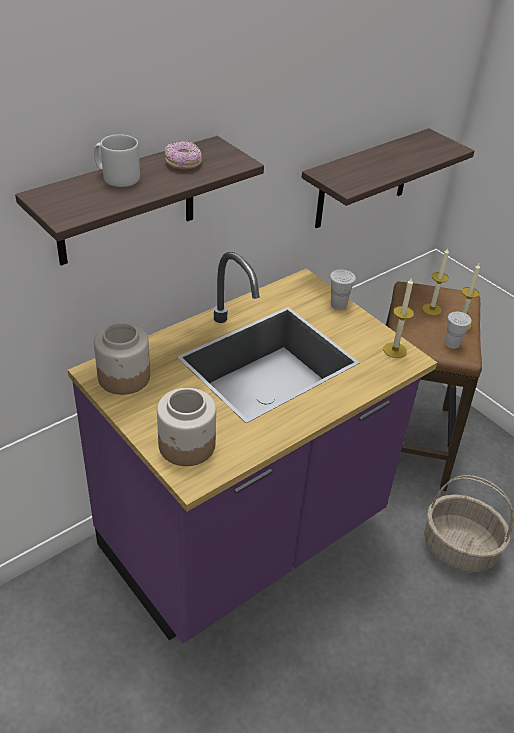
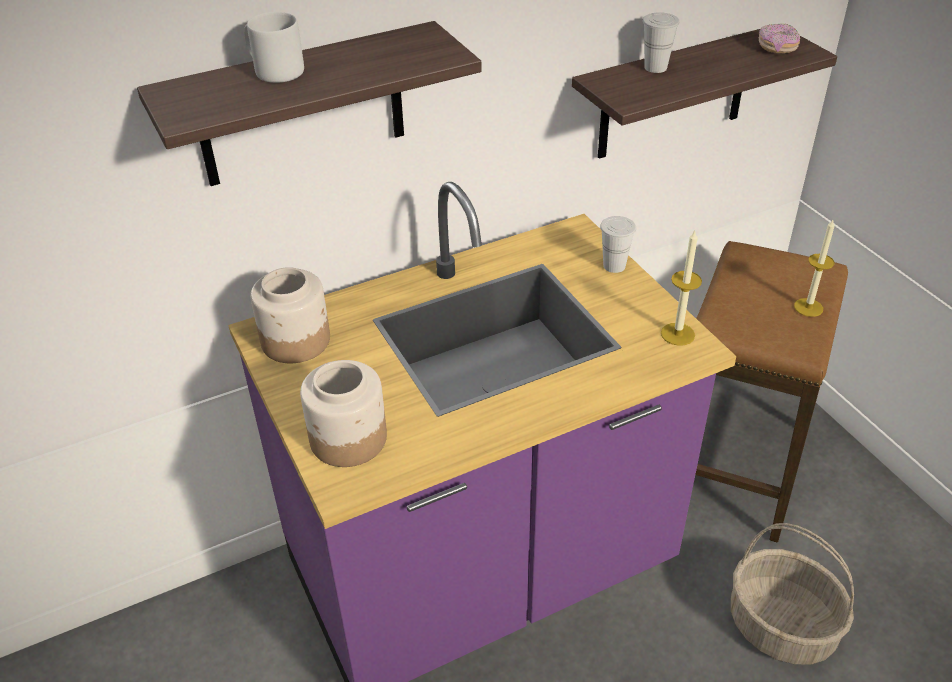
camera: 15 degrees right, 0 degrees up
(183, 163) = (370, 55): donut -> donut (777, 48)
(431, 309) = (769, 283): candle -> none
(452, 344) = (787, 333): white cup -> white cup (655, 67)

